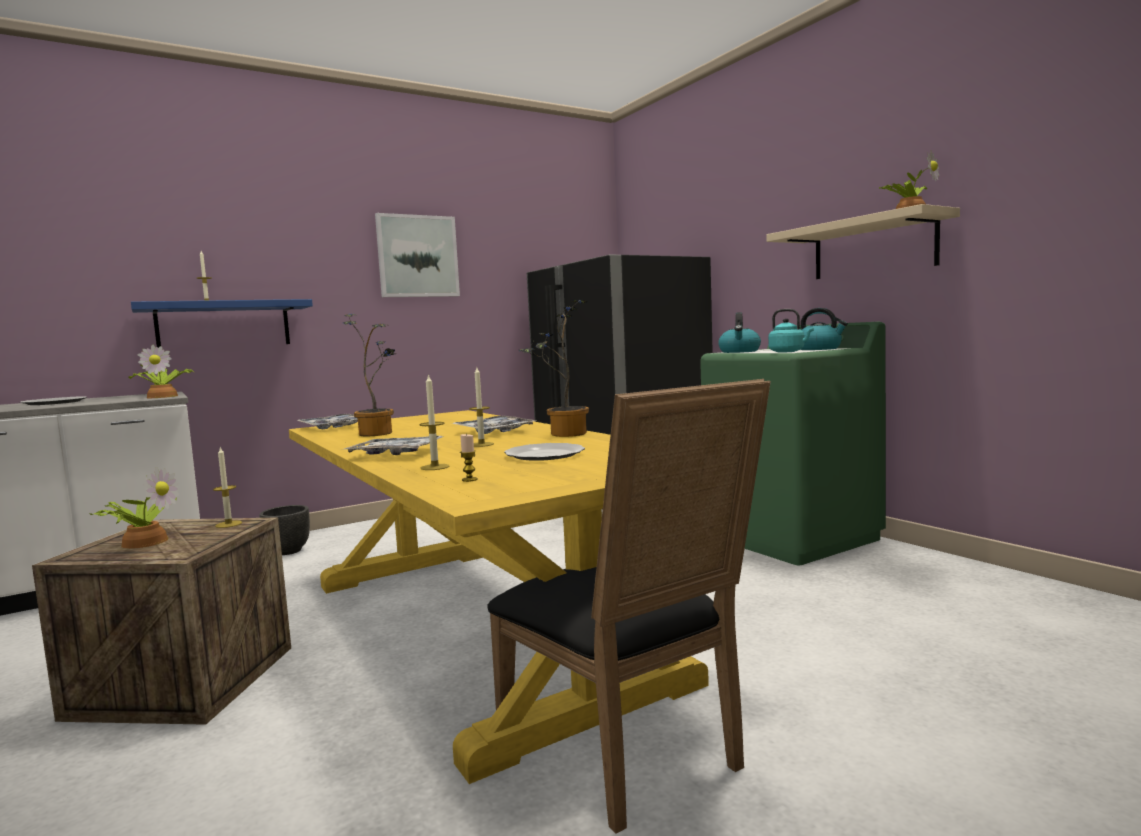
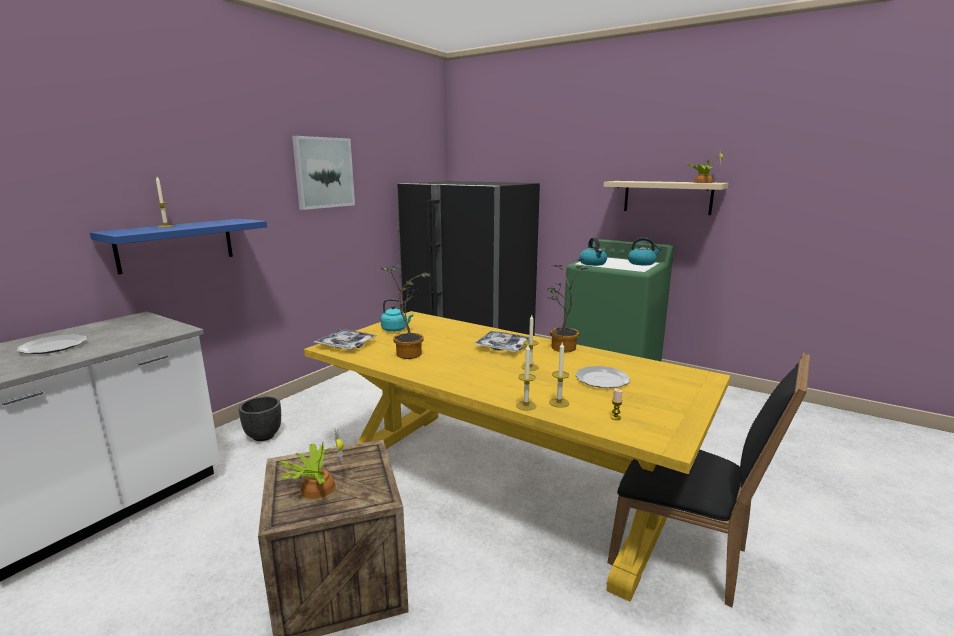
camera: 25 degrees left, 10 degrees up
(164, 396) = (171, 328): potted plant -> none
(228, 524) = (356, 454): candle -> candle (526, 405)
(396, 454) = (491, 385): tray -> none
(788, 352) = (635, 268): turquoise kettle -> turquoise kettle (396, 329)

